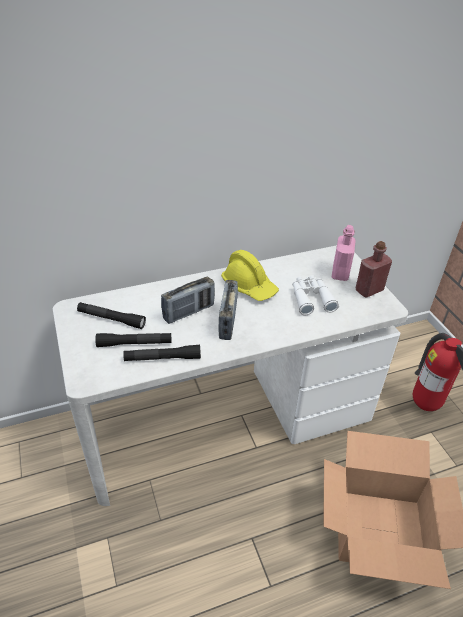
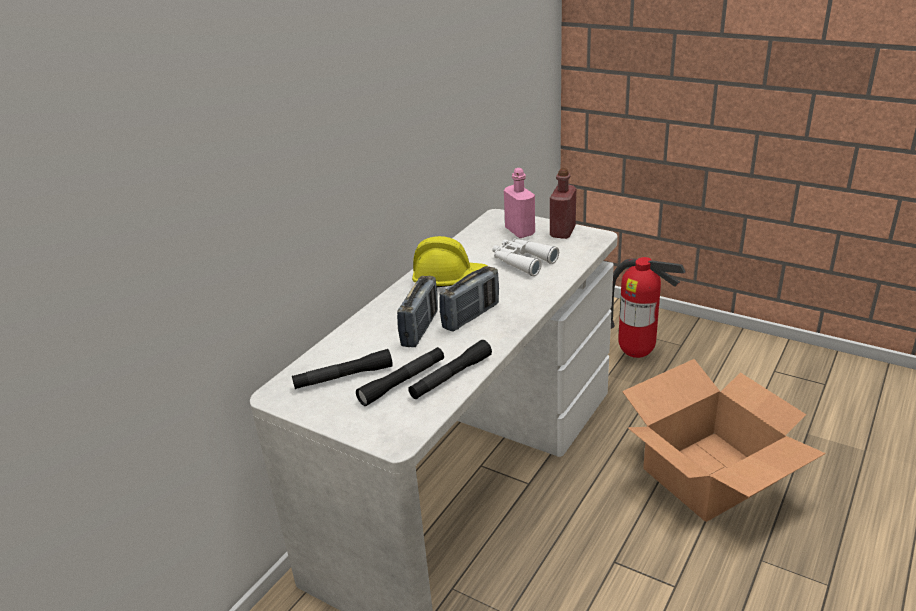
camera: 35 degrees left, 10 degrees down
(227, 321) = (471, 316): radio -> radio turned 105 degrees counterclockwise

